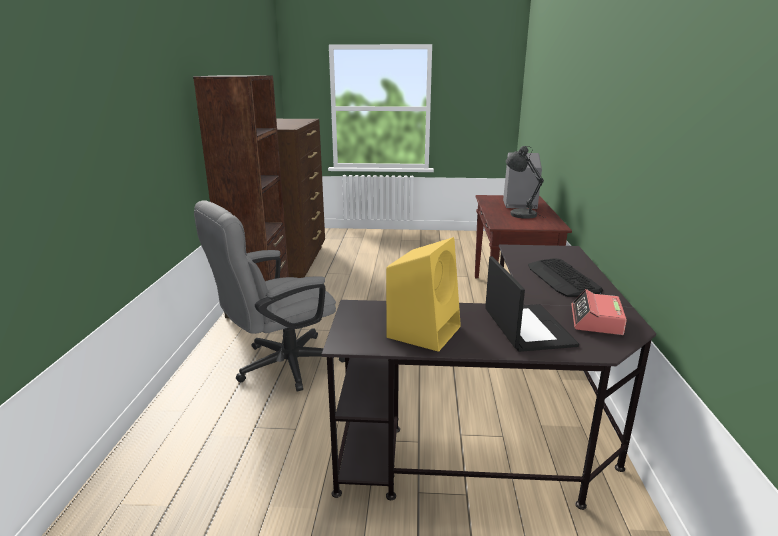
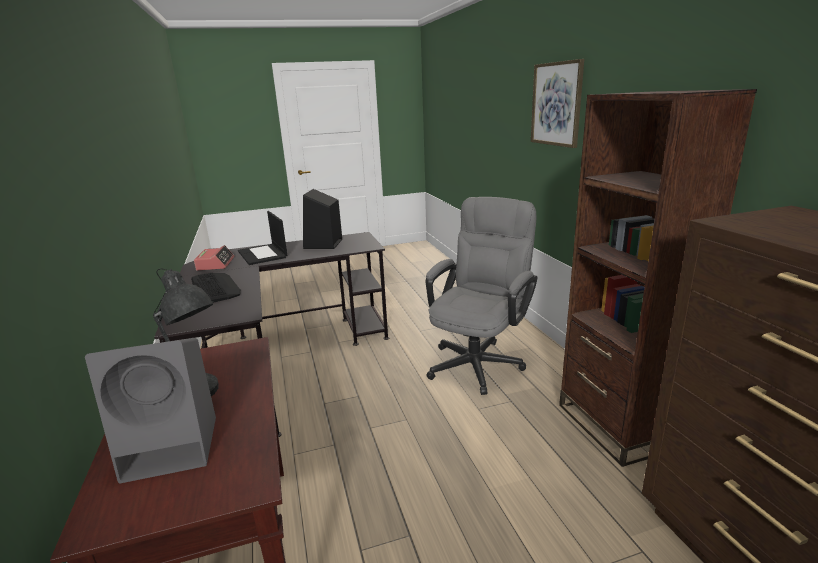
camera: 160 degrees right, 0 degrees up
(111, 93) = (556, 104): none -> picture
(424, 331) = (323, 244): yellow speaker -> black speaker

